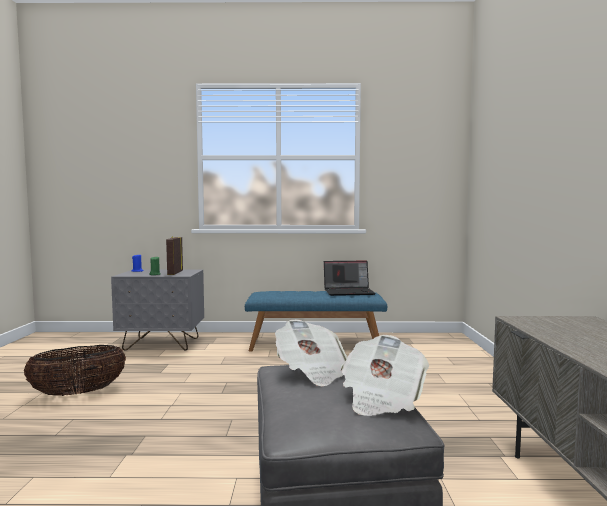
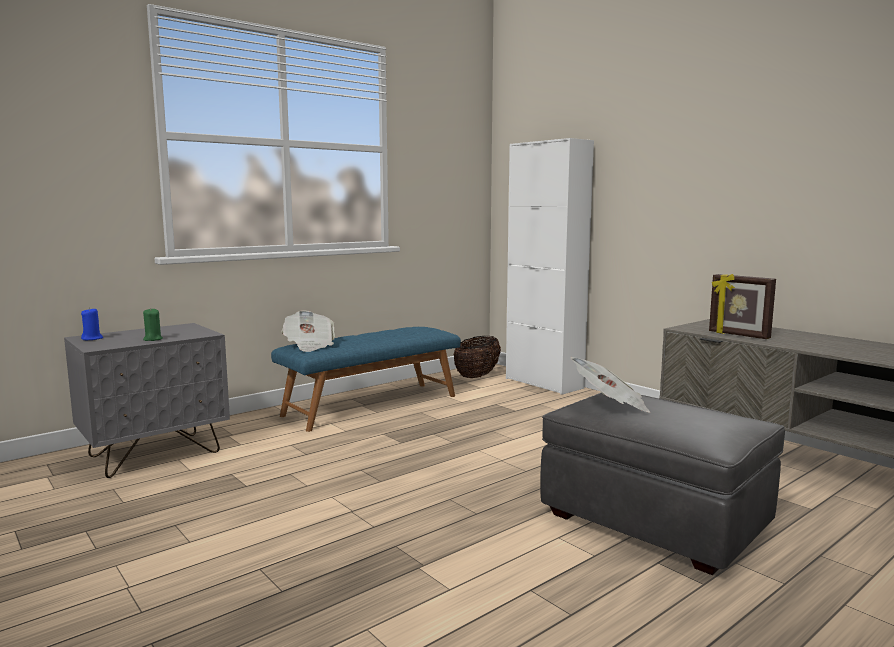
camera: 40 degrees left, 5 degrees up
(78, 393) = (184, 544): basket -> basket (477, 376)
(174, 273) = (176, 333): picture frame -> picture frame (738, 335)
(349, 292) = (402, 330): laptop -> none
(381, 397) = (701, 408): newspaper -> newspaper (309, 345)
(476, 358) = (544, 383): none -> white cabinet

